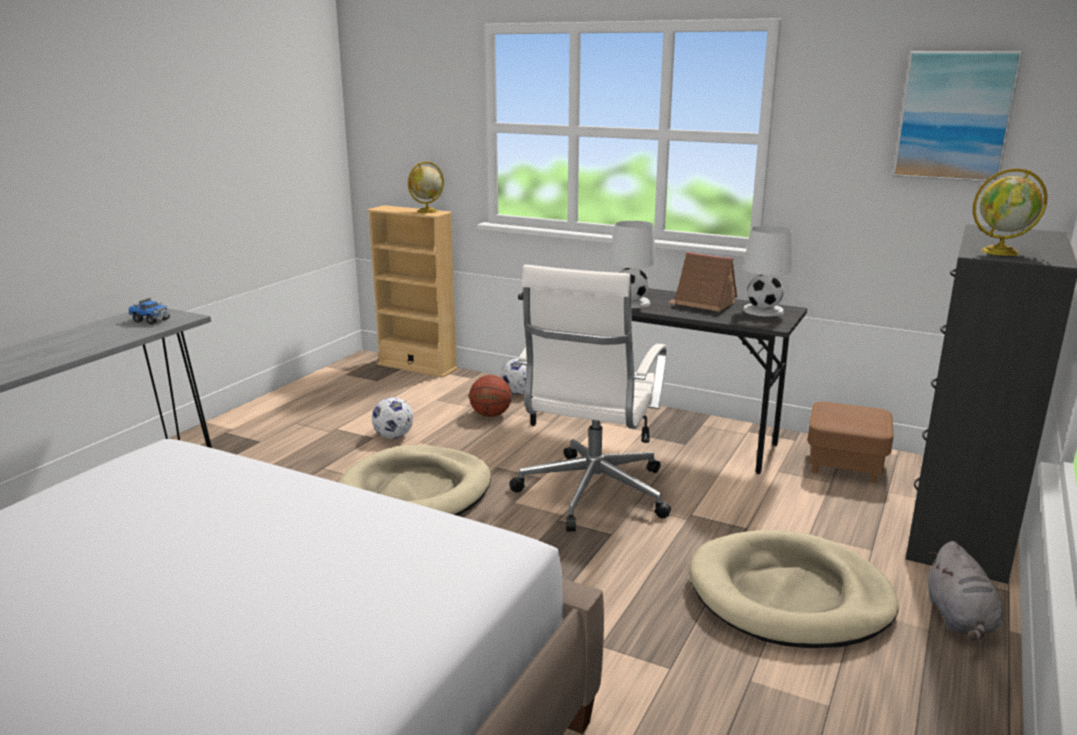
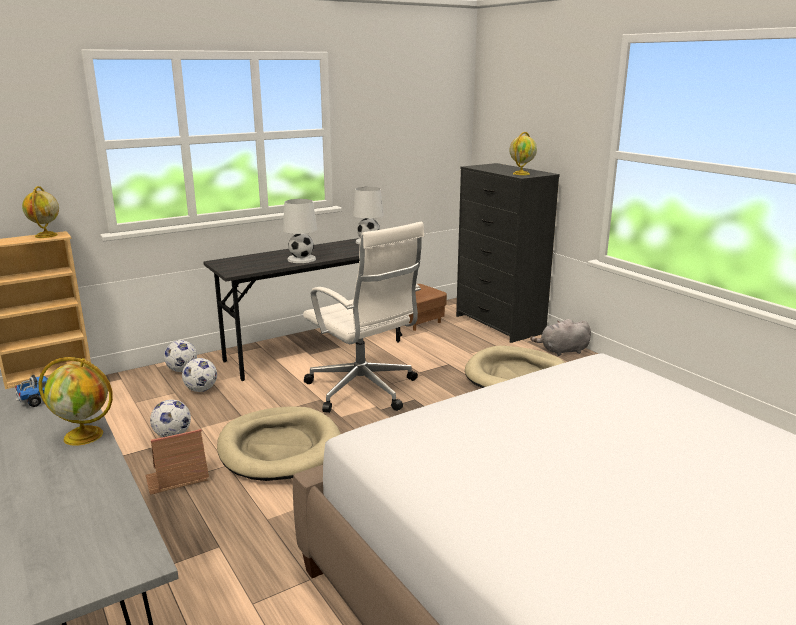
camera: 60 degrees left, 0 degrees up
(88, 347) = (85, 435): none -> globe
(490, 415) = (201, 390): basketball -> football
(702, 303) = (333, 247): toy house -> toy house (178, 477)
(954, 116) = (420, 109): picture -> none
(960, 619) = (562, 351): grey plush toy -> grey plush toy turned 135 degrees clockwise

